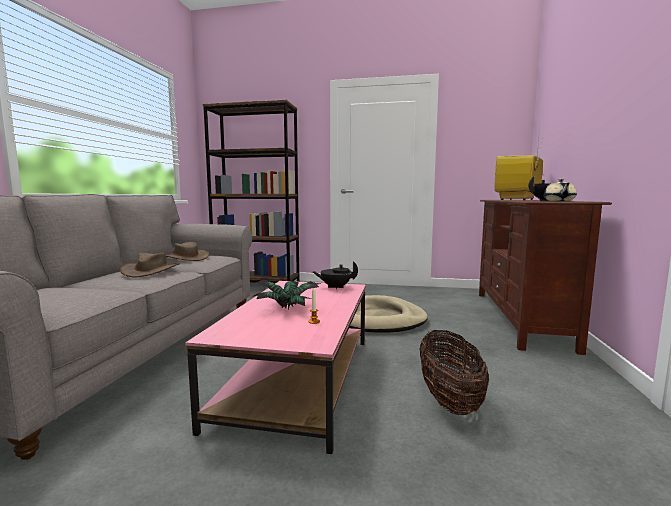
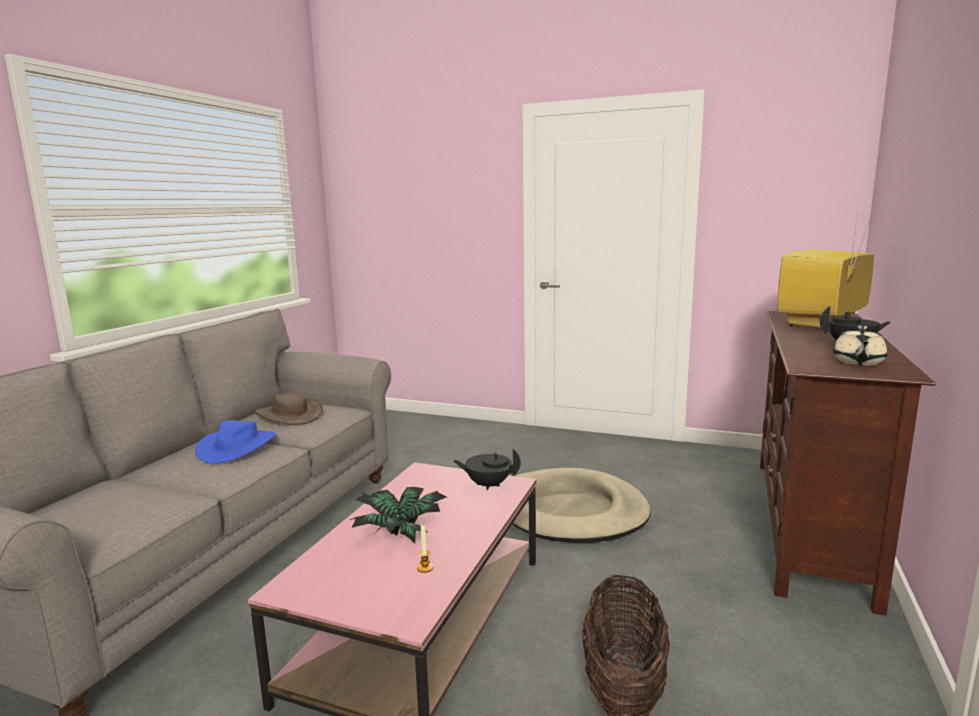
camera: 10 degrees right, 5 degrees up
(151, 271) = (237, 447): brown hat -> blue hat
(257, 283) = (413, 423): brown bookcase -> none

